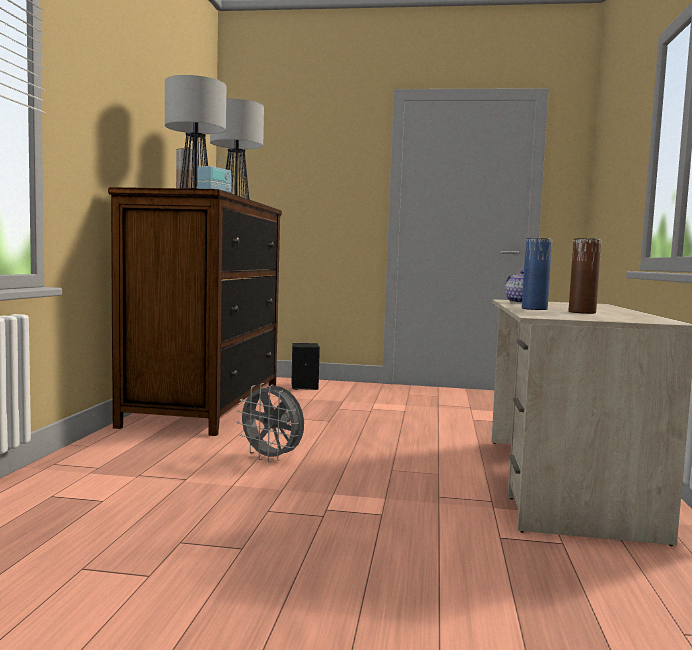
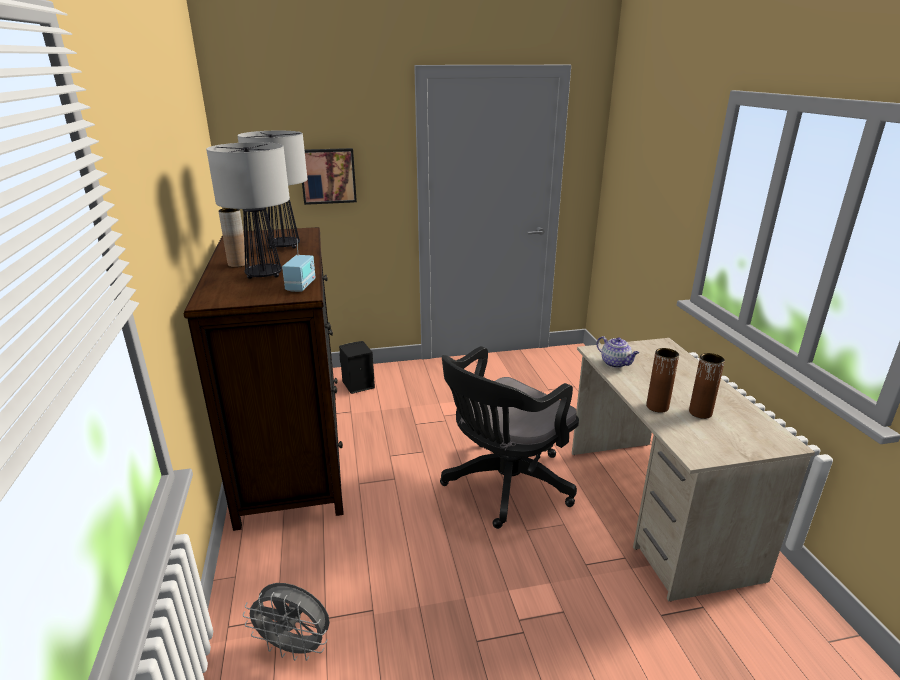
camera: 20 degrees left, 20 degrees up
(272, 458) = (420, 543): grey fan -> grey fan (295, 647)
(307, 183) = (328, 176): none -> picture
(393, 446) = (503, 485): none -> black office chair
(534, 309) = (657, 407): blue vase -> brown vase

